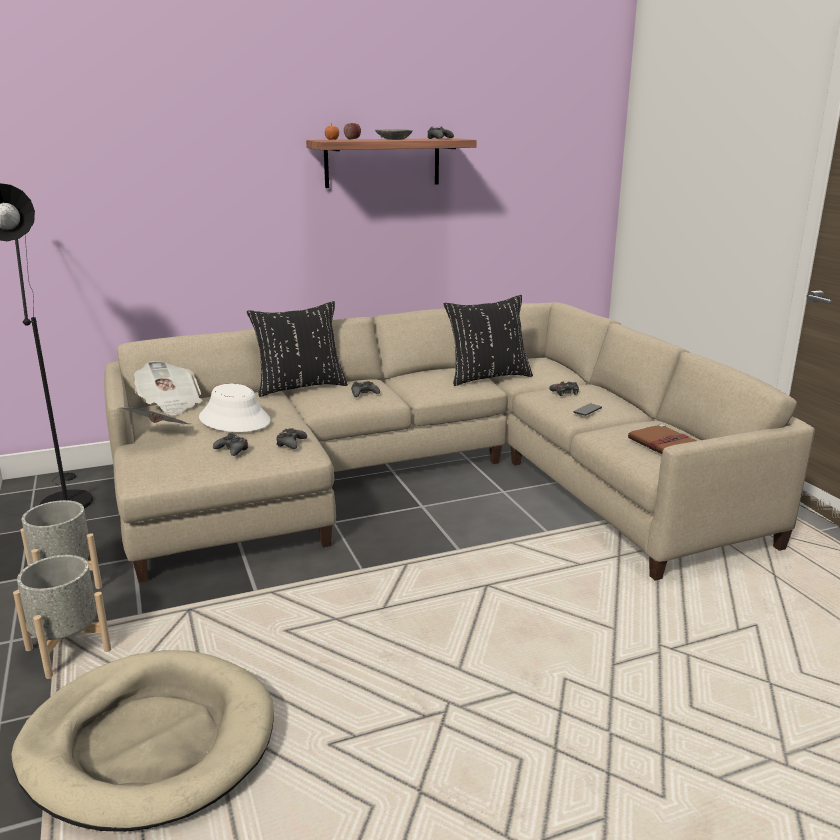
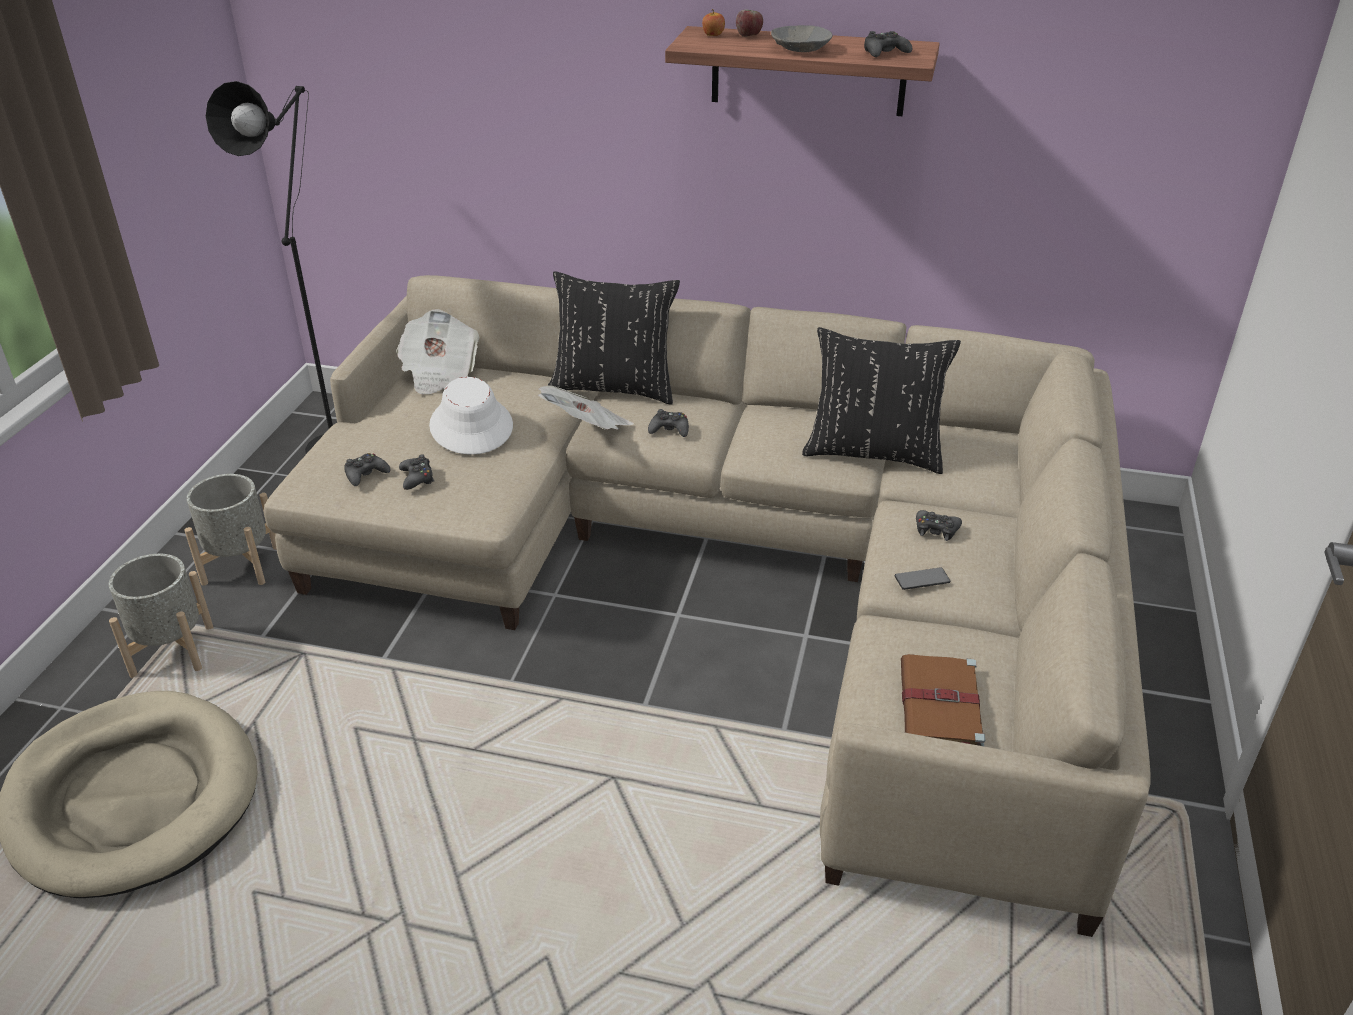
camera: 35 degrees right, 15 degrees up
(160, 434) = (377, 423): newspaper -> newspaper (587, 429)
(291, 443) = (488, 490): black game controller -> black game controller (366, 474)

